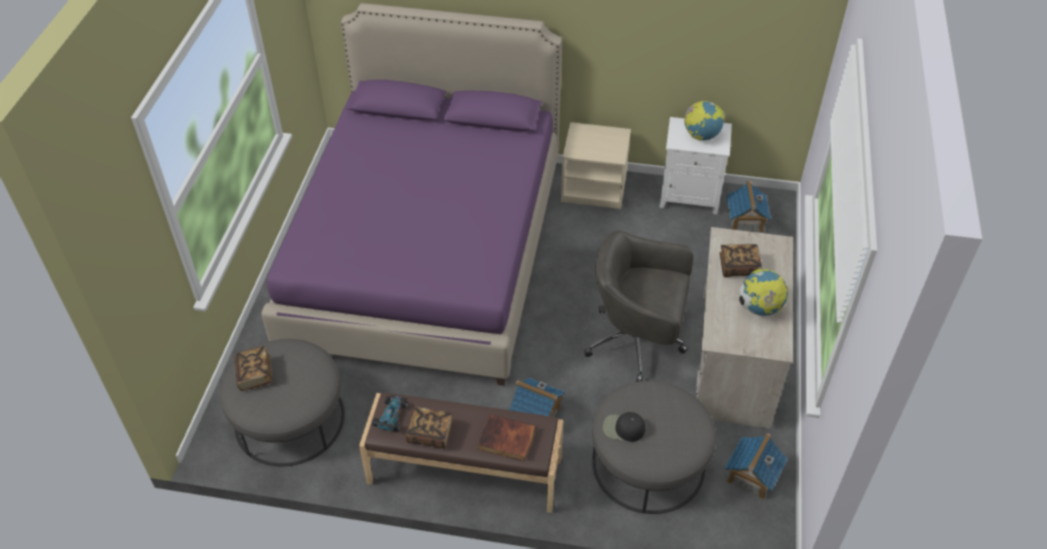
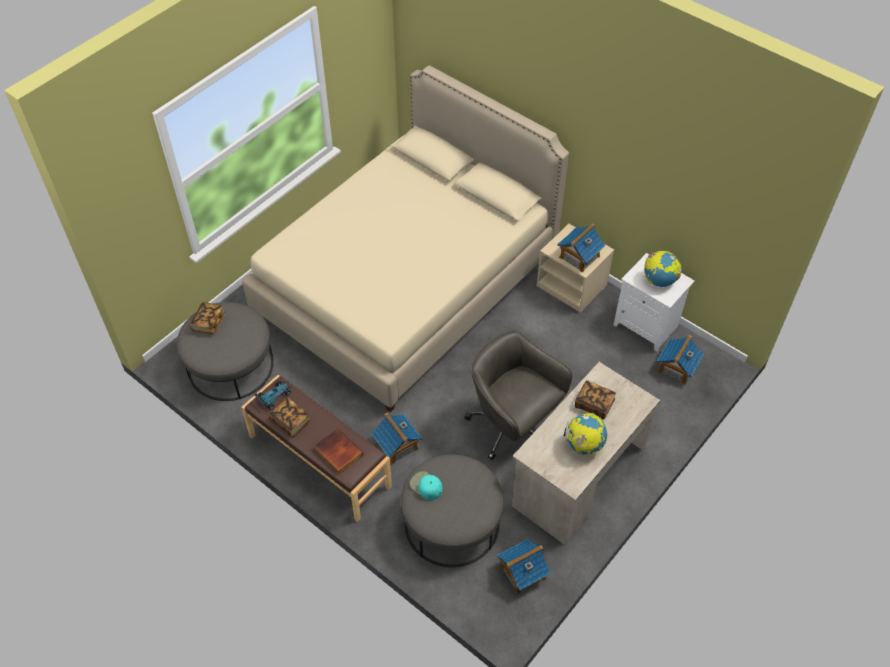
camera: 30 degrees right, 5 degrees up
(427, 253) = (406, 283): purple bed -> beige bed
(604, 148) = (579, 257): none -> toy house
(623, 428) = (426, 486): black cap -> turquoise cap

